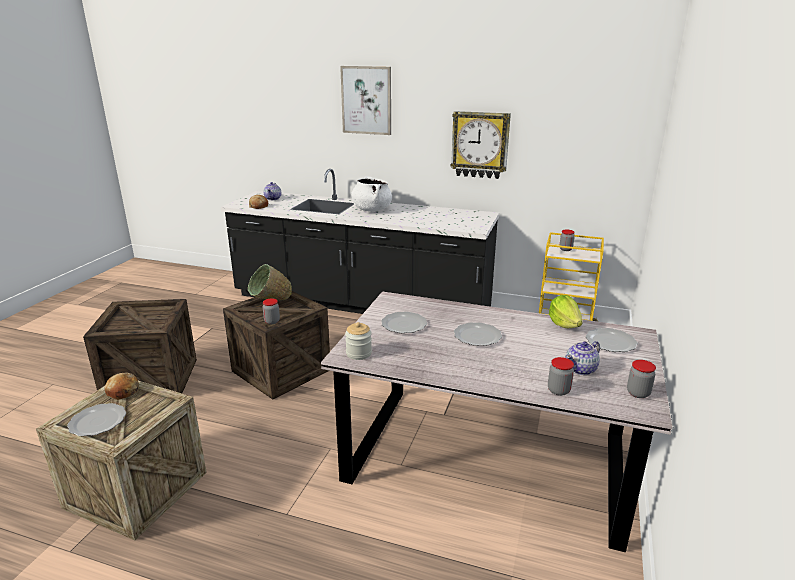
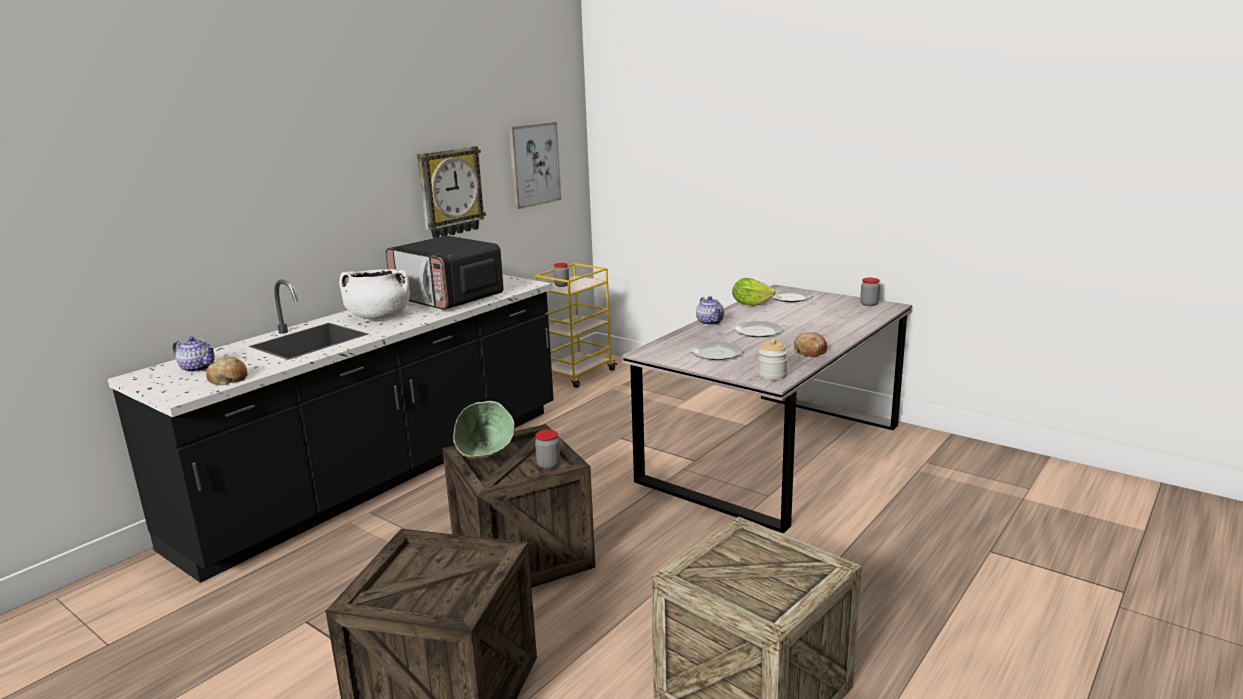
camera: 70 degrees left, 5 degrees down
(97, 422) = (778, 585): plate -> none
(123, 391) = (702, 570): bread -> bread (810, 351)
(366, 100) = (299, 158): picture -> picture (534, 164)
(423, 216) = (448, 298): none -> microwave
(558, 390) = (860, 321): jar -> none
(581, 369) = (830, 311): teapot -> teapot (710, 322)

